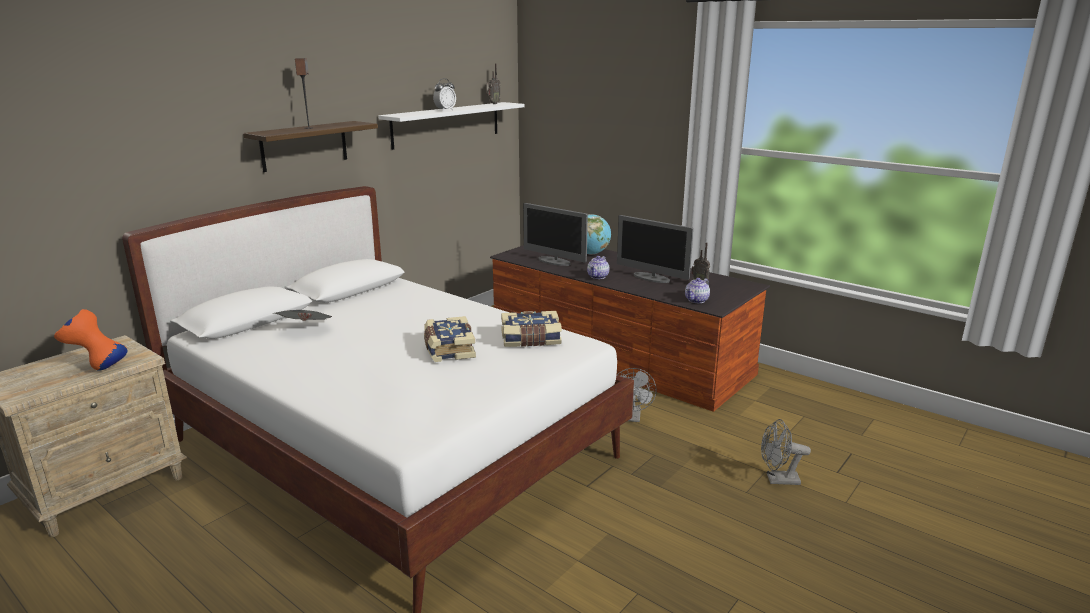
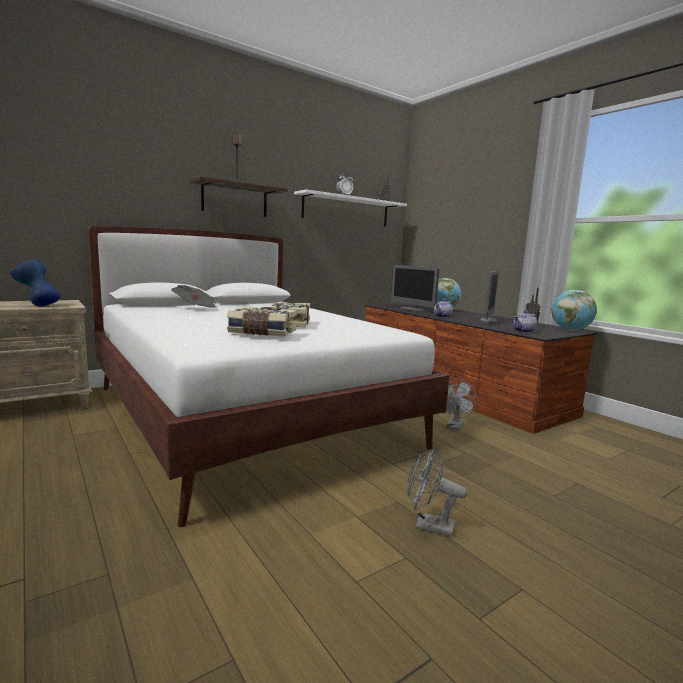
camera: 15 degrees right, 10 degrees down
(97, 368) = (37, 305): orange vase -> blue vase
(531, 339) = (360, 327): book -> book (262, 332)
(651, 278) = (488, 320): monitor -> monitor turned 120 degrees counterclockwise
(742, 286) = (570, 330): none -> globe
(777, 480) = (591, 492): grey fan -> grey fan (428, 526)

